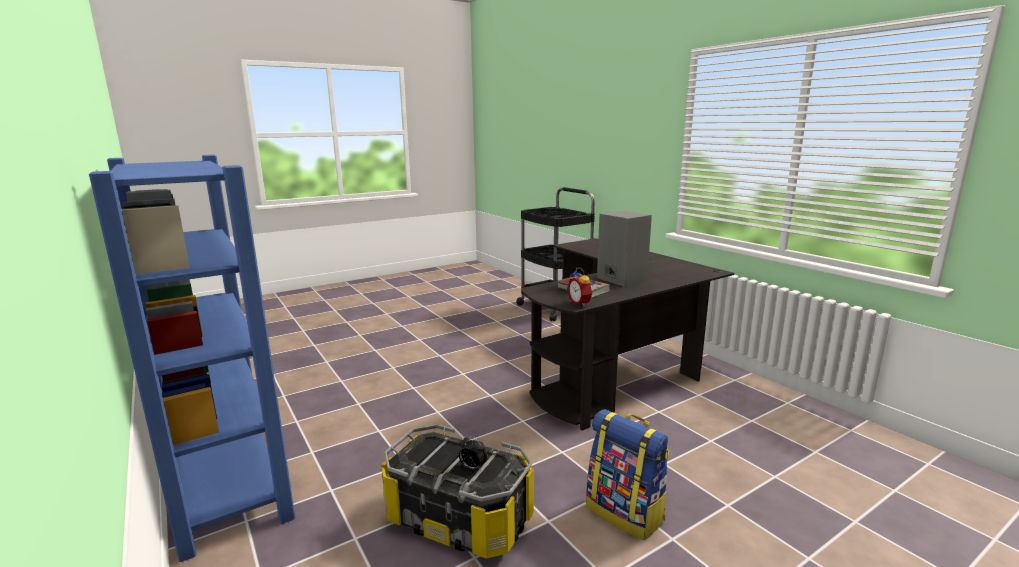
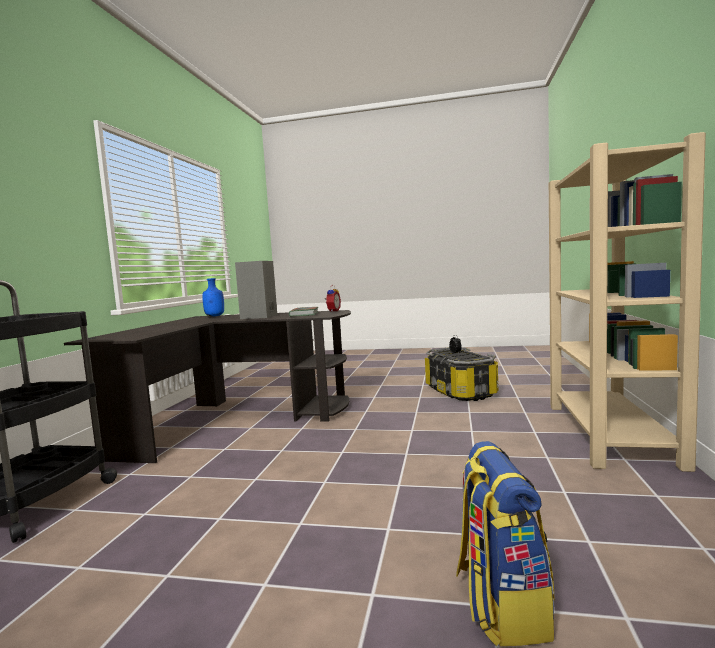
camera: 135 degrees left, 10 degrees down
(226, 478) = (609, 433): blue bookcase -> beige bookcase
(626, 513) = (389, 381): backpack -> backpack (501, 604)
(696, 274) = (215, 316): none -> blue bottle

